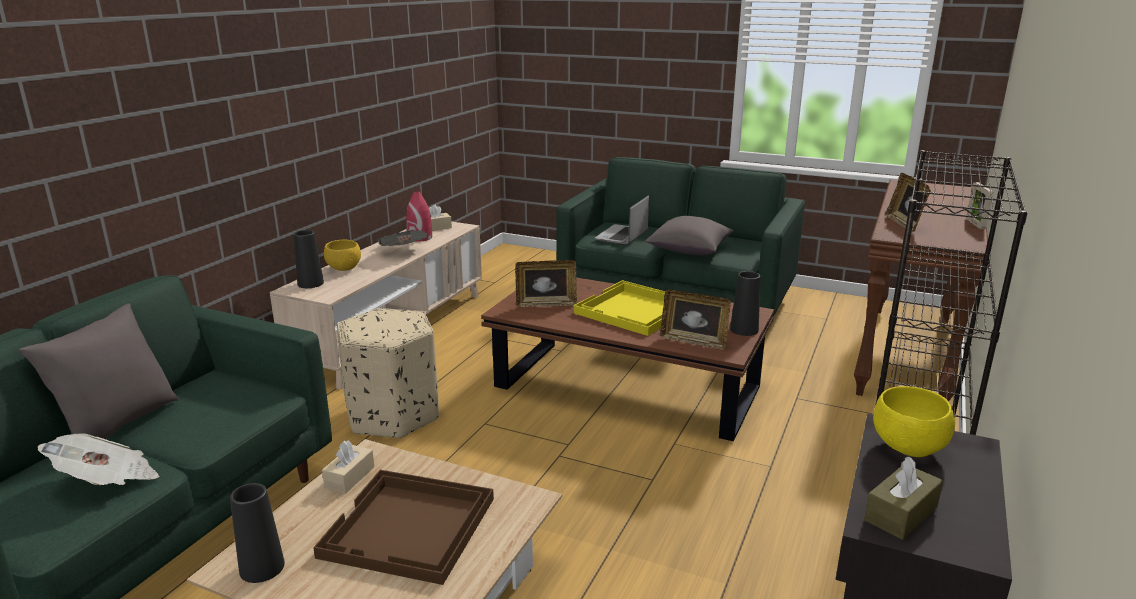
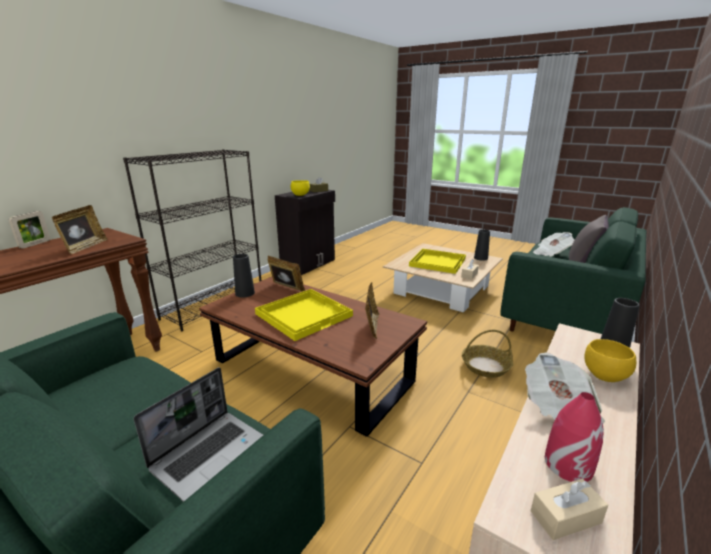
camera: 170 degrees left, 0 degrees up
(393, 414) = (485, 366): beige ottoman -> basket
(409, 528) = (437, 262): brown tray -> yellow tray
(546, 304) = (372, 327): picture frame -> picture frame turned 90 degrees clockwise
(689, 250) = (160, 393): grey pillow -> none

